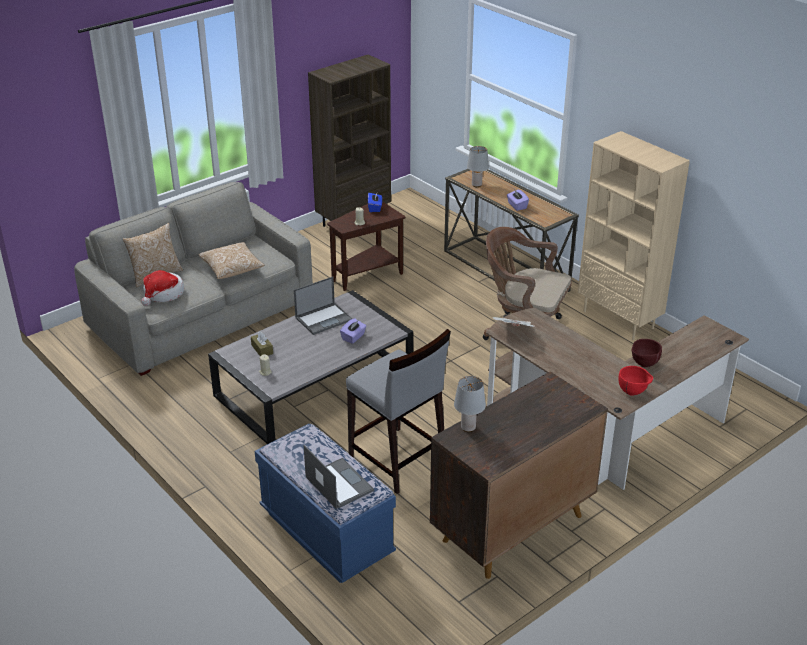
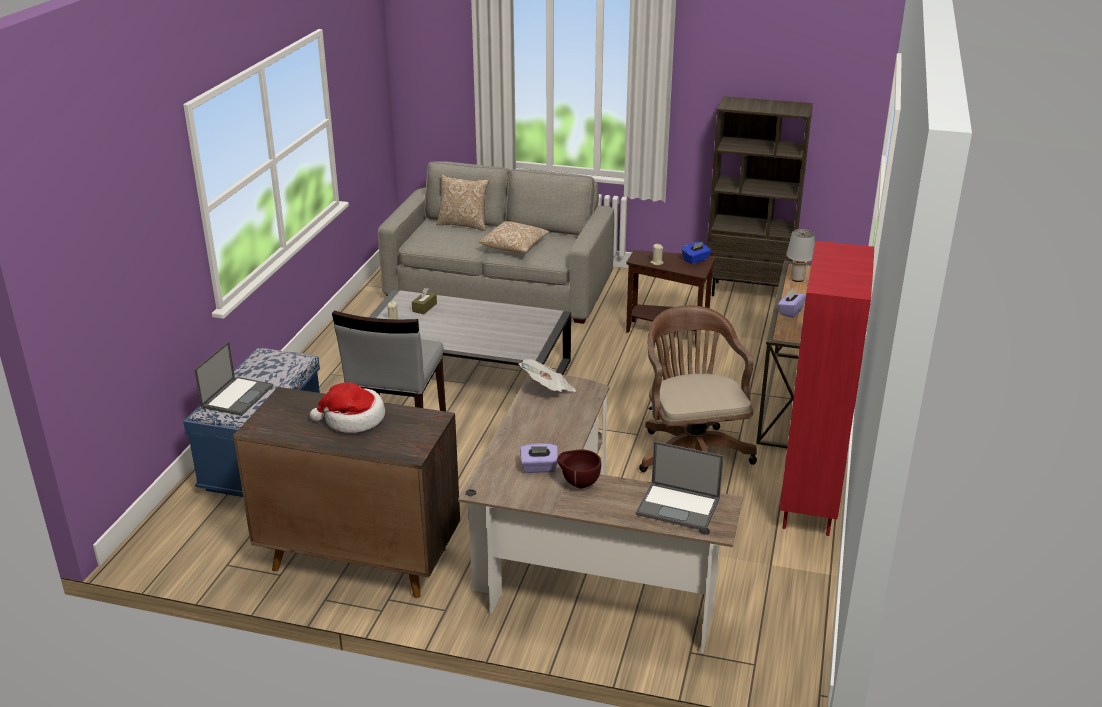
camera: 55 degrees right, 5 degrees down
(163, 294) = (439, 236): hat -> hat (352, 419)
(324, 319) = (505, 316): laptop -> laptop (679, 506)
(353, 337) = (494, 339): purple tissue box -> purple tissue box (539, 468)
(468, 427) = (309, 399): grey table lamp -> none
(619, 319) = (810, 505): beige bookcase -> red bookcase
(633, 393) = (514, 493): red bowl -> none

